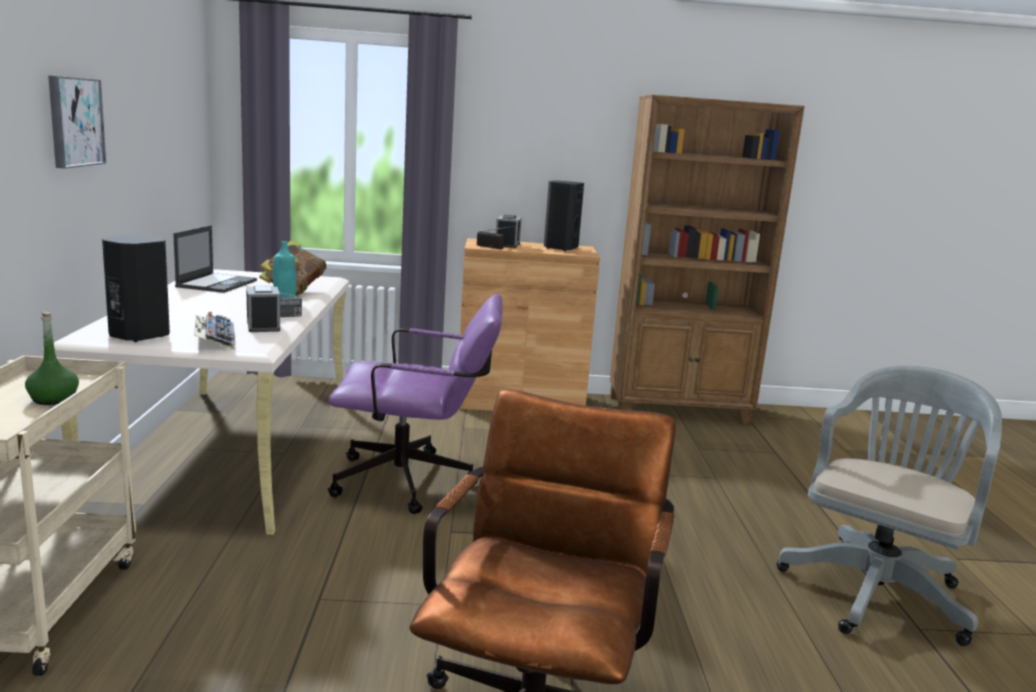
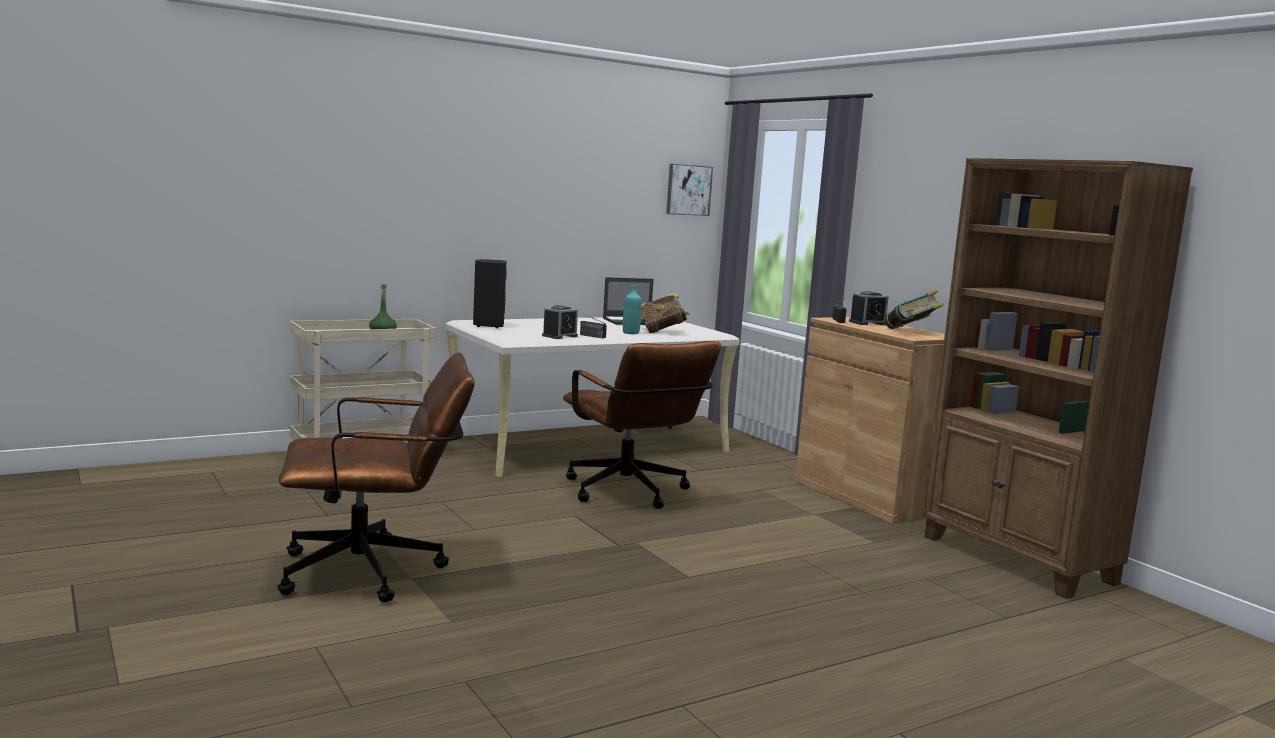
camera: 60 degrees right, 5 degrees down
(74, 122) = (510, 190): picture -> picture (688, 190)
(214, 338) = (513, 333): keyboard -> none
(415, 482) = (631, 494): purple office chair -> brown office chair
(560, 248) = (911, 332): black speaker -> book
(877, 589) = (735, 682): grey office chair -> none

